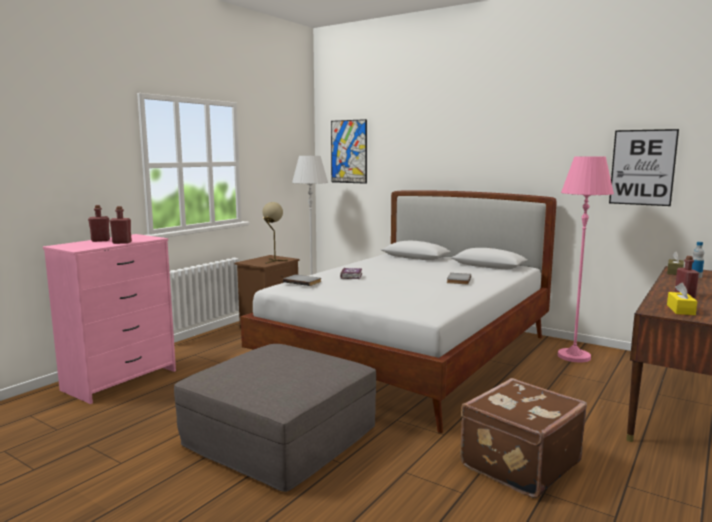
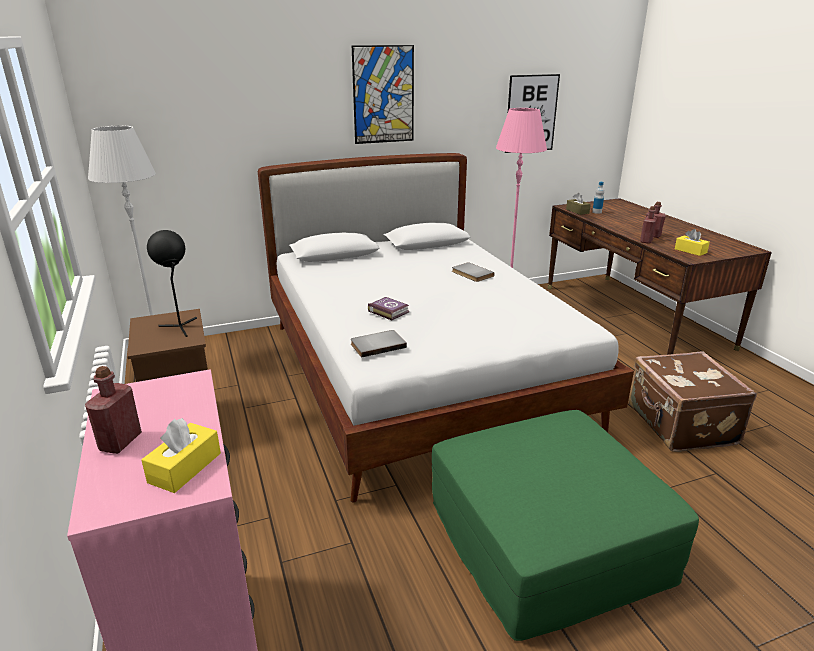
camera: 55 degrees left, 15 degrees up
(88, 246) = (185, 468): none -> yellow tissue box
(122, 242) = (194, 422): red bottle -> red bottle (646, 241)
(273, 261) = (181, 327): beige table lamp -> black table lamp
(280, 436) = (545, 540): grey ottoman -> green ottoman
(349, 151) = (153, 112): picture -> picture (383, 95)

